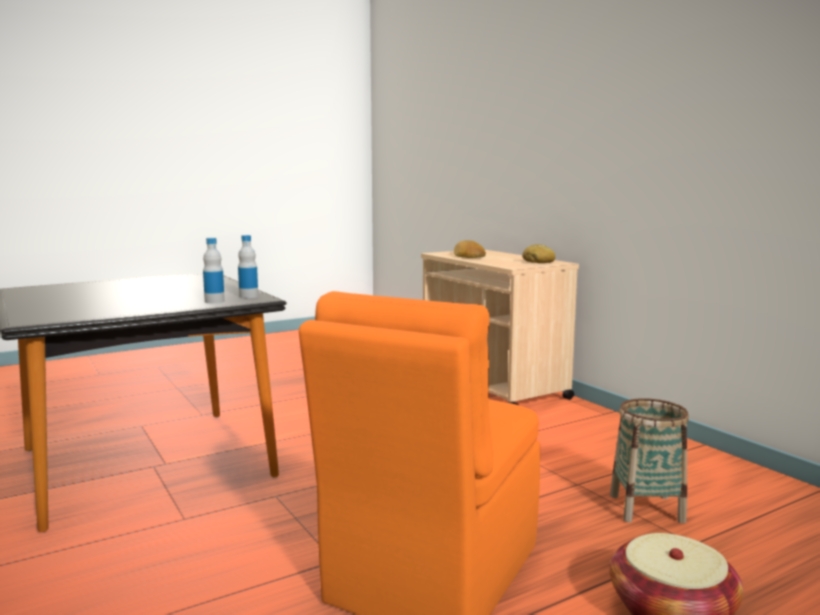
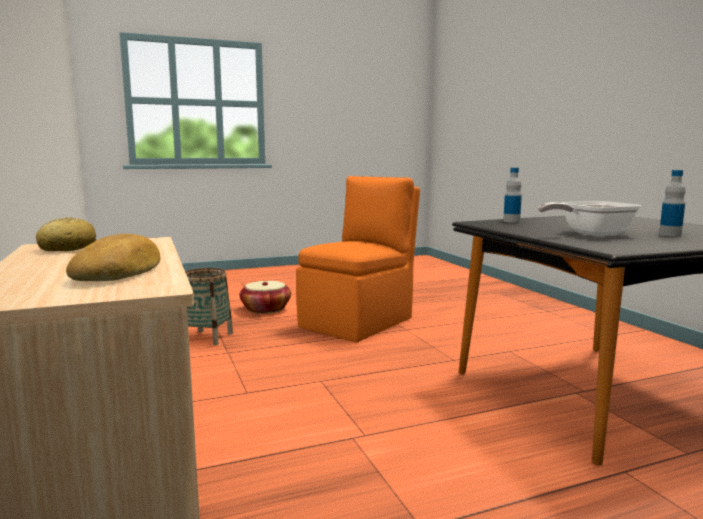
camera: 170 degrees left, 0 degrees up
(180, 286) = (590, 234): none -> frying pan
(248, 296) = (489, 224): bottle -> bottle (670, 234)

